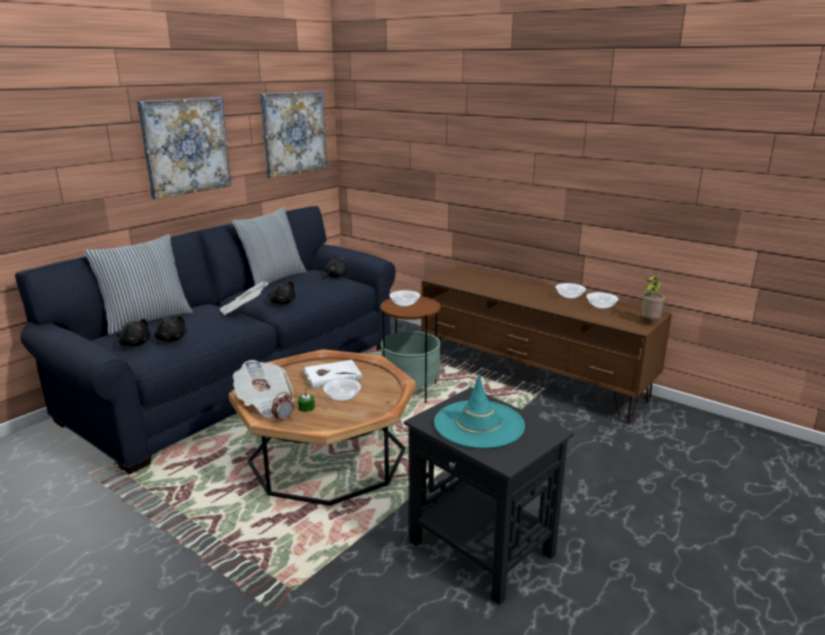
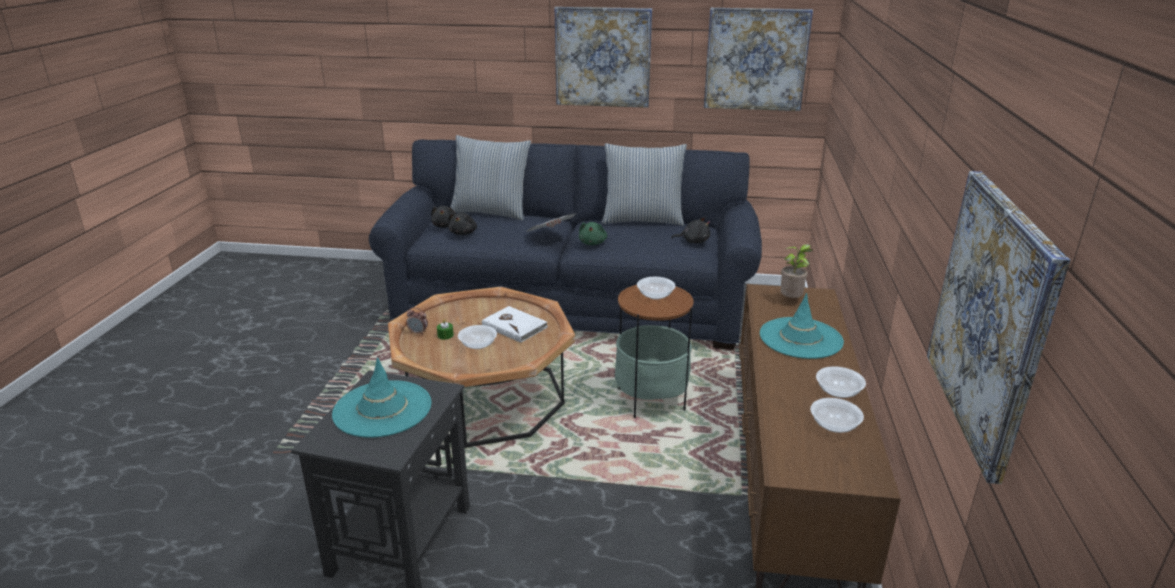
camera: 60 degrees right, 5 degrees up
(265, 402) = (440, 315): newspaper -> none
(282, 302) = (593, 243): black plush toy -> green plush toy
(505, 288) = (800, 338): none -> turquoise hat
(649, 322) = (825, 480): potted plant -> potted plant (792, 301)
(742, 181) = (991, 317): none -> picture

